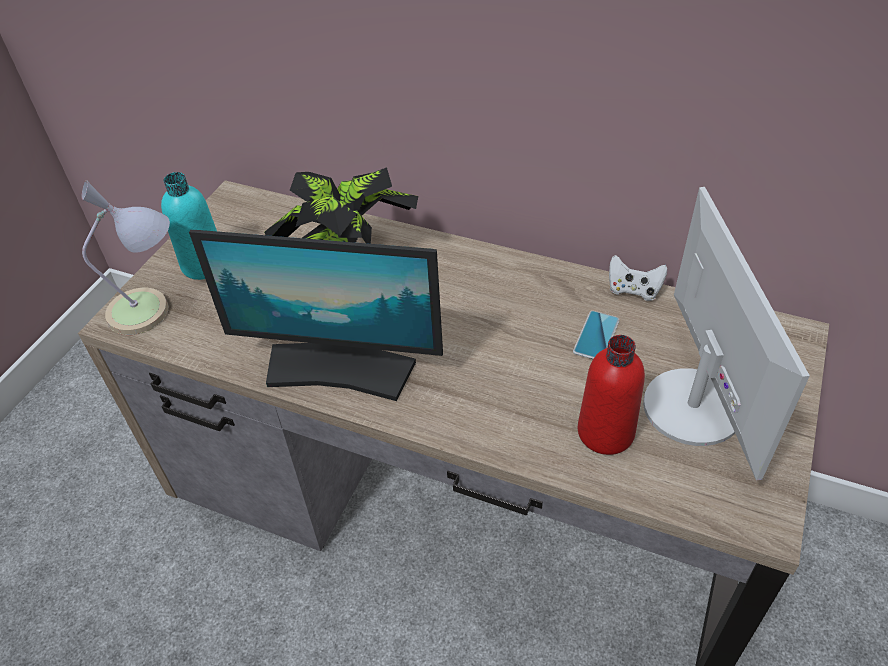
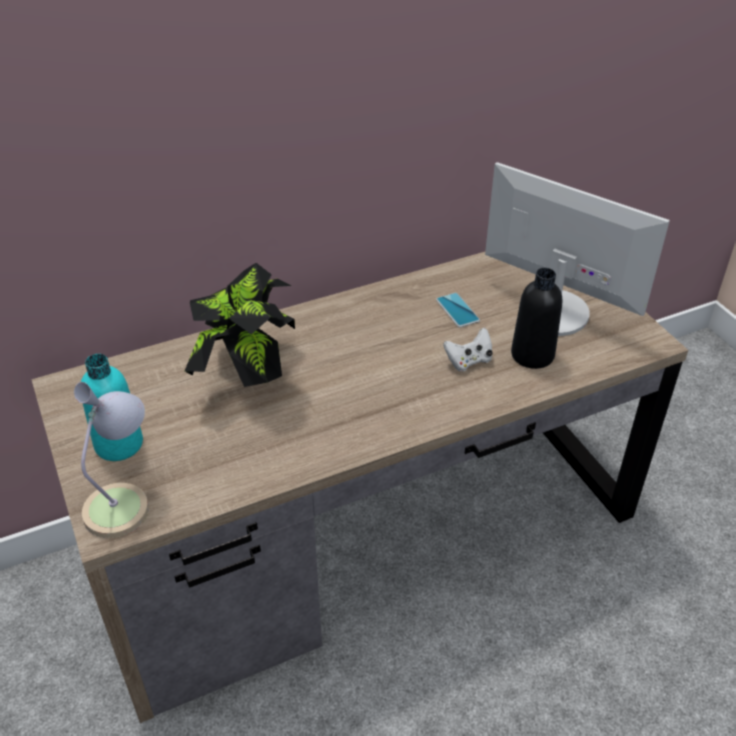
camera: 50 degrees left, 5 degrees down
(339, 368) = (334, 432): monitor -> none
(605, 432) = (532, 355): red bottle -> black bottle
(633, 290) = (441, 273): white game controller -> white game controller (468, 361)

